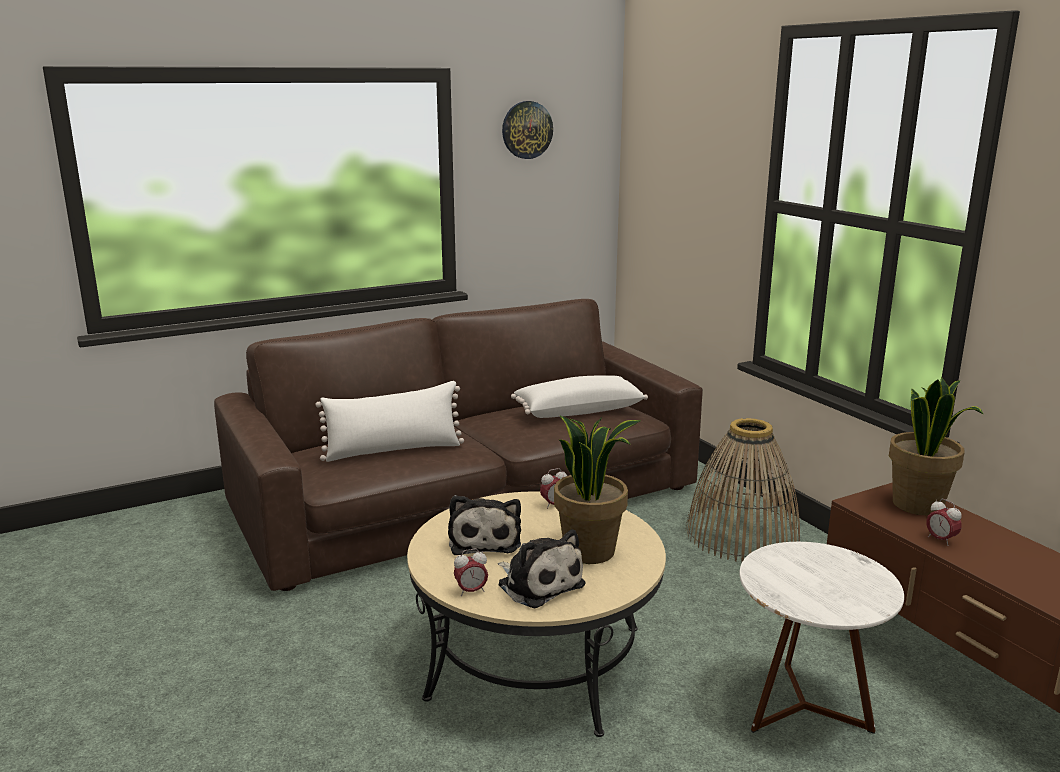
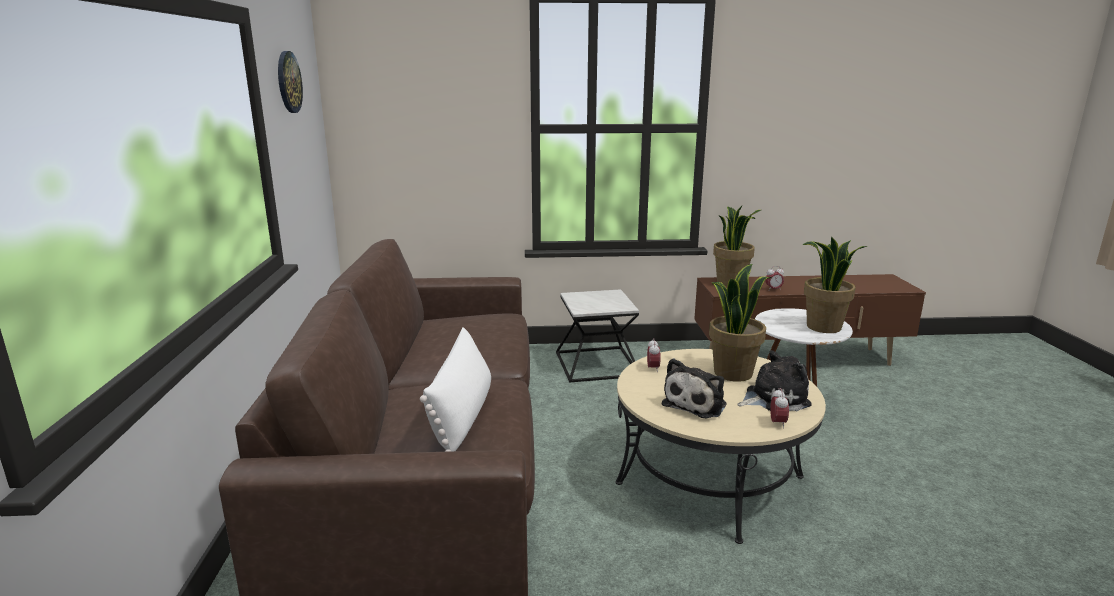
camera: 65 degrees left, 0 degrees up
(485, 540) = (696, 403): plush toy -> plush toy turned 105 degrees clockwise
(578, 411) = (468, 328): white pillow -> none
(741, 534) = (596, 364): basket -> side table
(826, 598) = (823, 327): none -> potted plant

